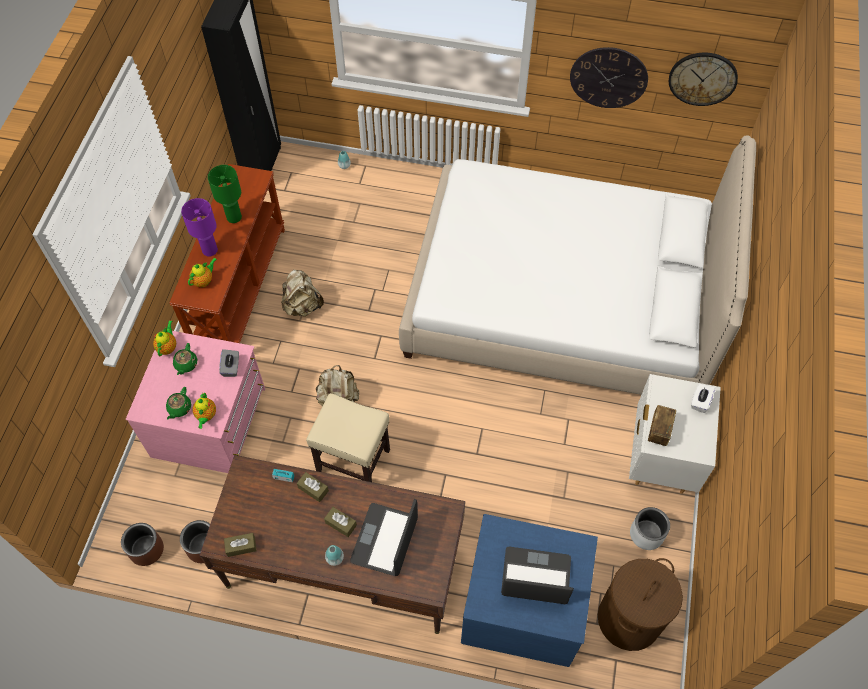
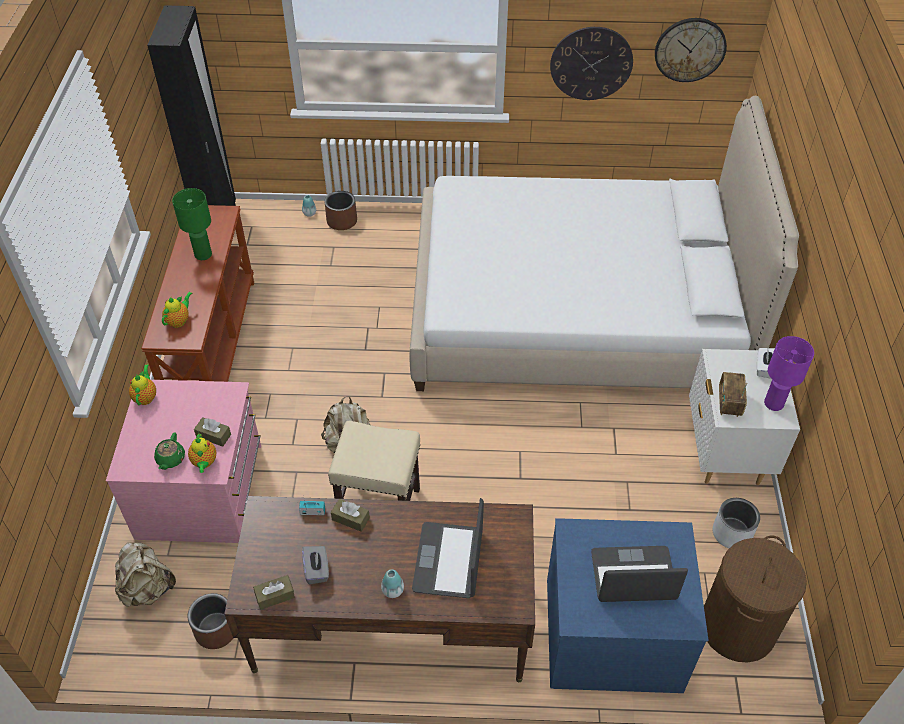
camera: 10 degrees left, 10 degrees down
(146, 549) = (144, 644): brown planter -> brown planter (341, 221)
(186, 365) = (171, 412): green teapot -> none
(209, 250) = (180, 290): purple table lamp -> purple table lamp (773, 404)
(231, 367) = (226, 408): grey tissue box -> grey tissue box (317, 570)
(302, 306) = (288, 355): beige backpack -> beige backpack (147, 588)
(341, 524) = (392, 551): brown tissue box -> brown tissue box (213, 436)

